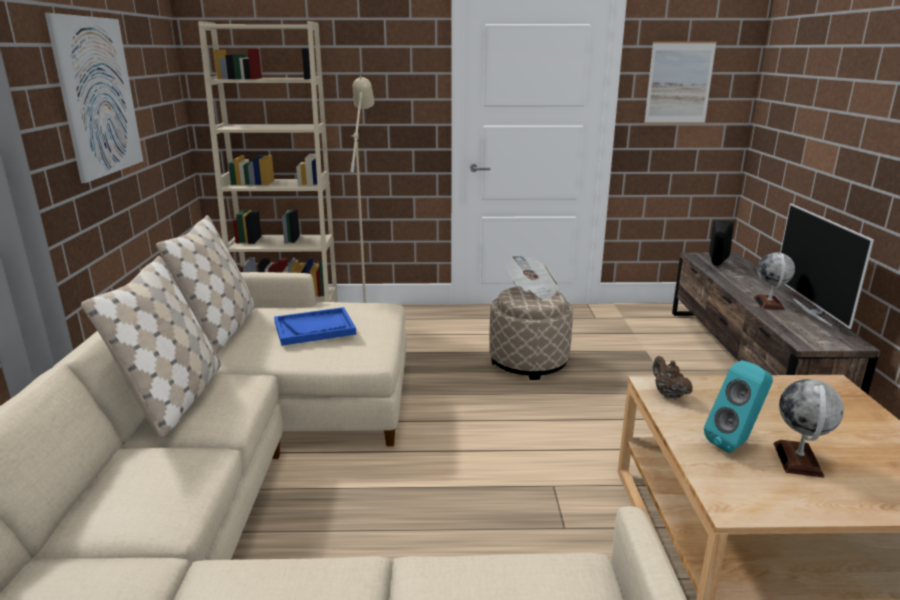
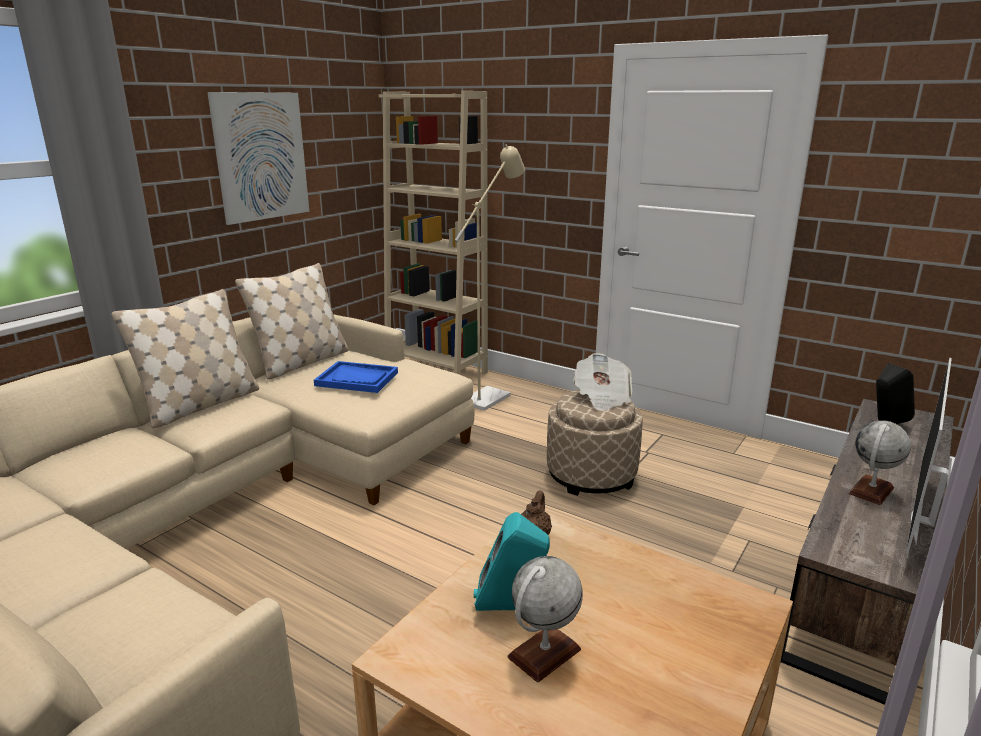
camera: 35 degrees right, 0 degrees up
(679, 83) = (895, 170): picture -> none

